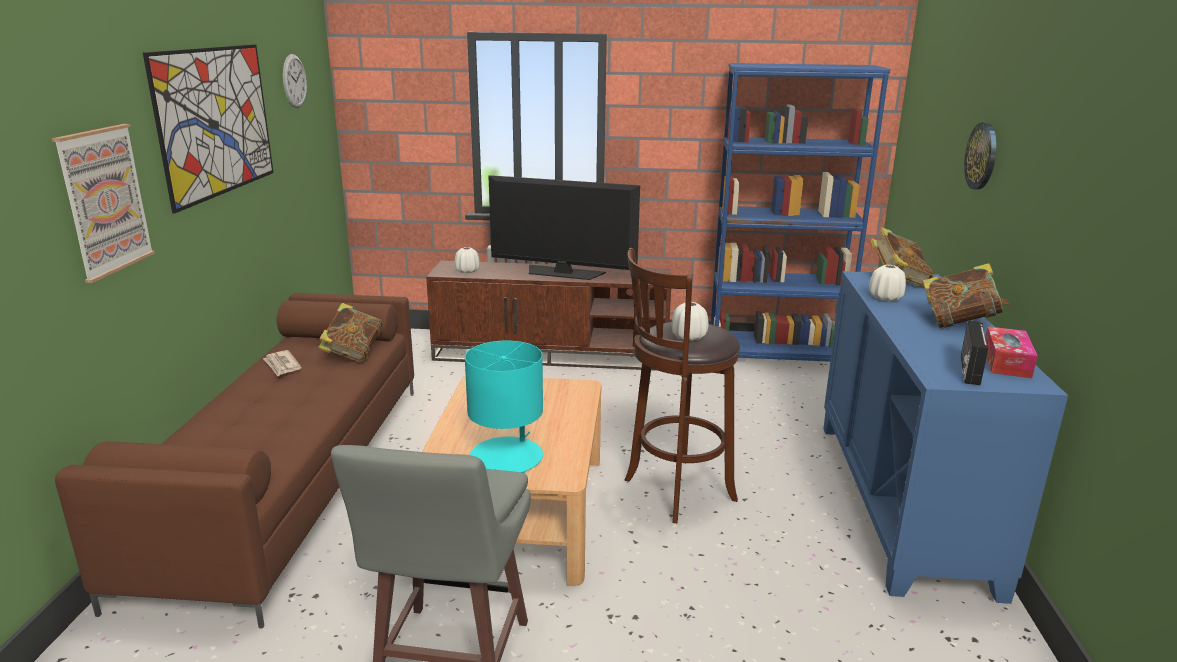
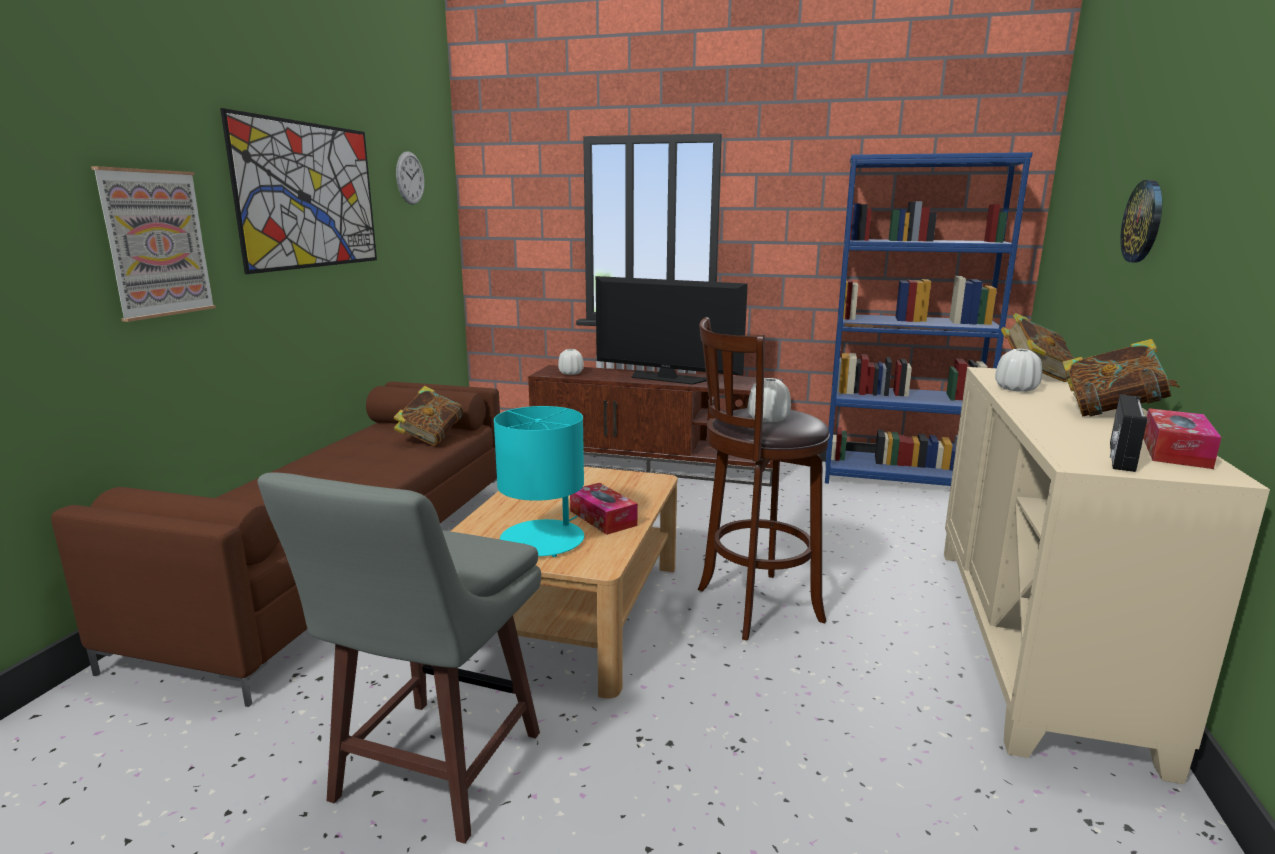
camera: 10 degrees right, 5 degrees down
(282, 365) = (356, 444): newspaper -> none
(550, 431) = (603, 518): none -> tissue box
(902, 501) = (1036, 641): blue cabinet -> beige cabinet

